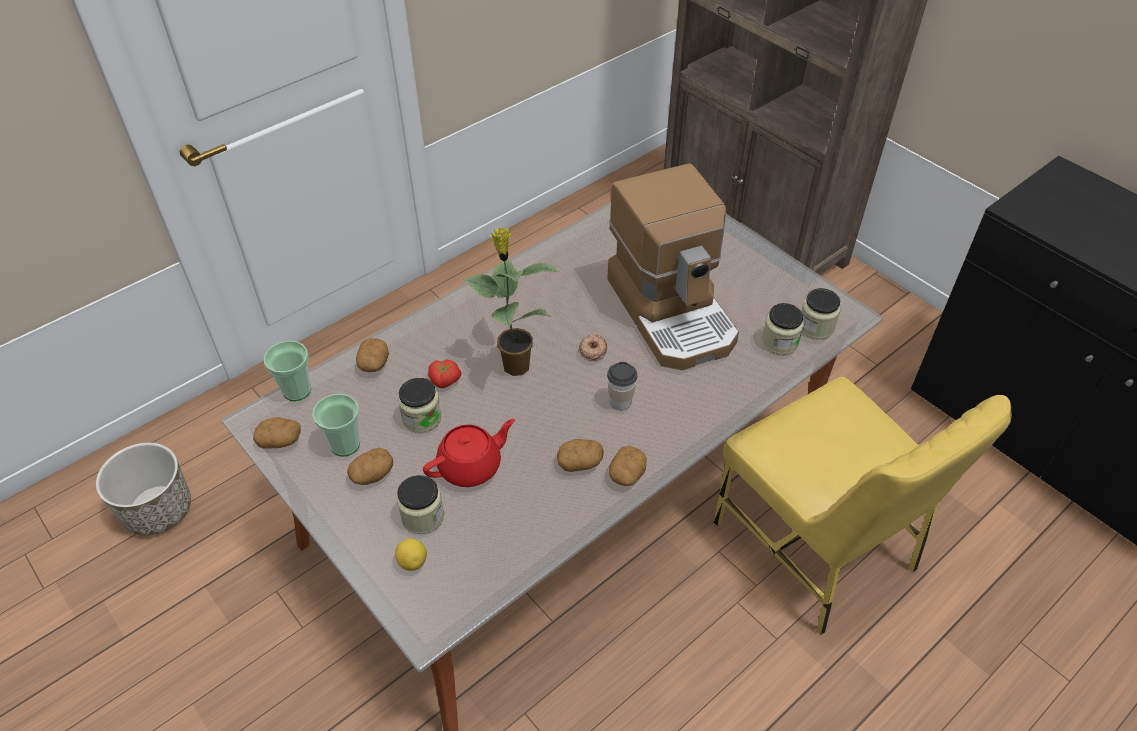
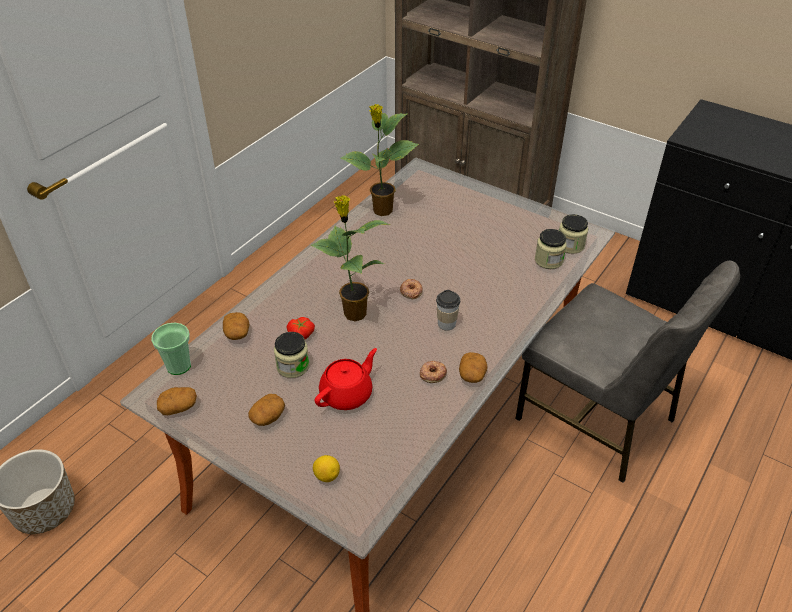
camera: 15 degrees left, 5 degrees down
(345, 444) = (236, 399): cup -> none
(422, 516) = (322, 440): jar -> none
(580, 462) = (432, 373): potato -> donut
(595, 238) = (381, 211): none -> potted plant
(673, 311) = (461, 253): coffee machine -> none
(817, 547) = (598, 419): yellow chair -> grey chair

